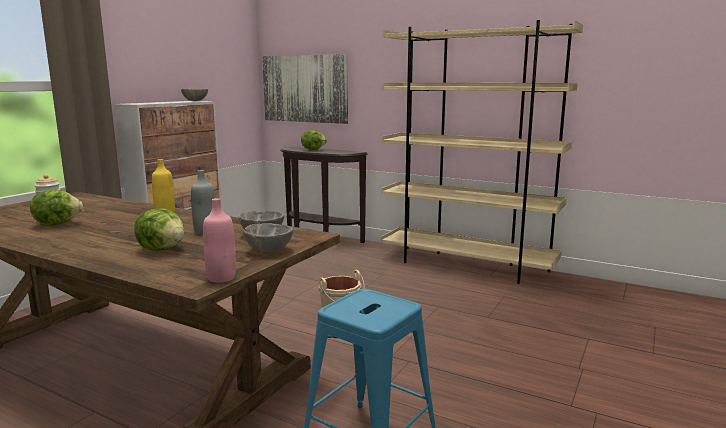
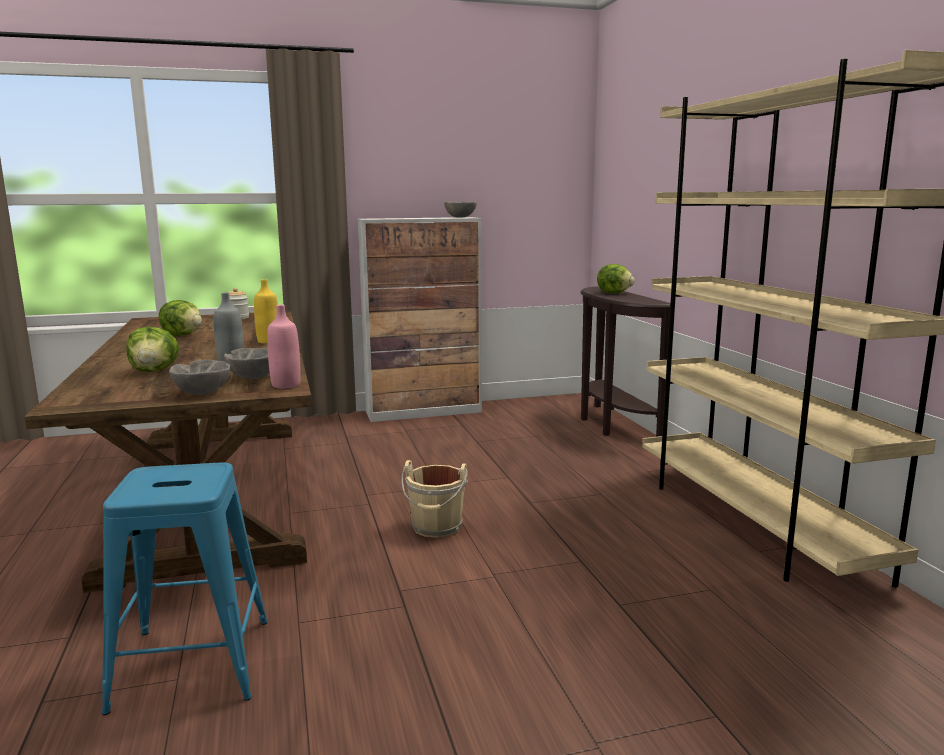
camera: 45 degrees right, 0 degrees up
(221, 278) = (93, 405): pink bottle -> pink bottle (286, 385)
(305, 89) = (628, 203): picture -> none

